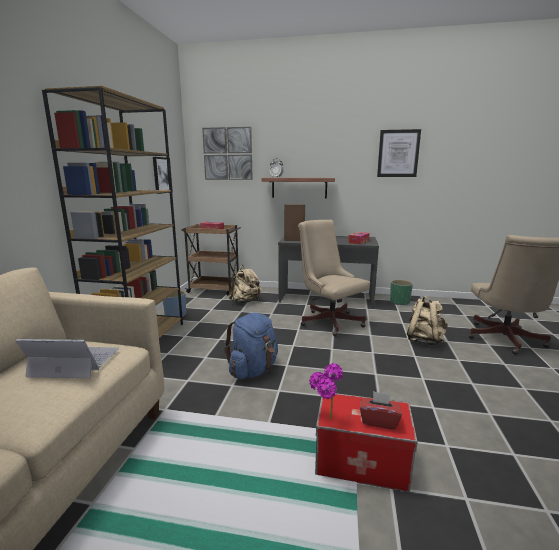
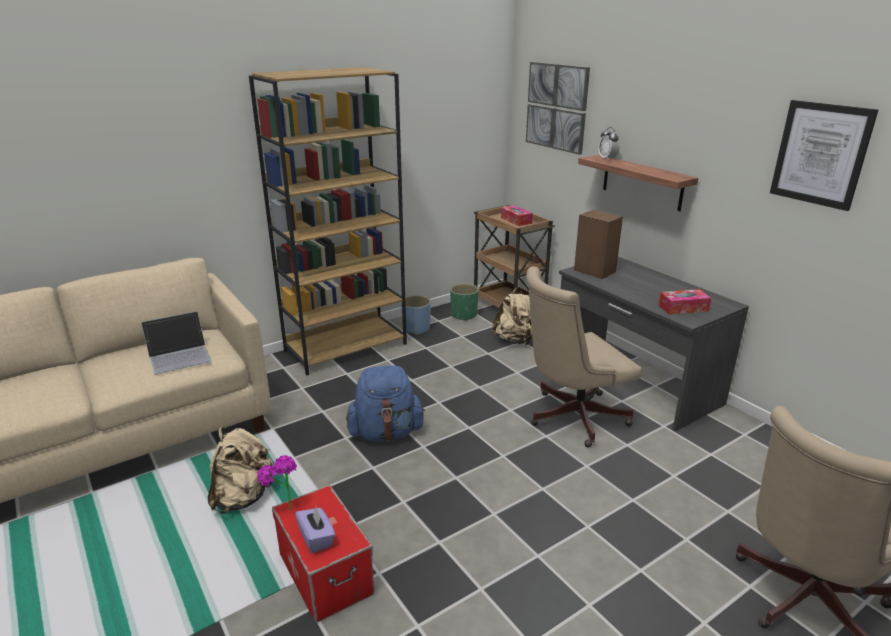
camera: 45 degrees right, 10 degrees up
(74, 362) = (180, 356): laptop -> laptop turned 105 degrees clockwise
(162, 175) = (445, 138): picture -> none
(329, 320) = (571, 417): beige office chair -> beige office chair turned 120 degrees counterclockwise
(379, 421) = (316, 538): red tissue box -> purple tissue box
(400, 302) = (746, 442): green planter -> green planter (464, 315)
(424, 341) = (648, 517): beige backpack -> beige backpack (243, 497)

